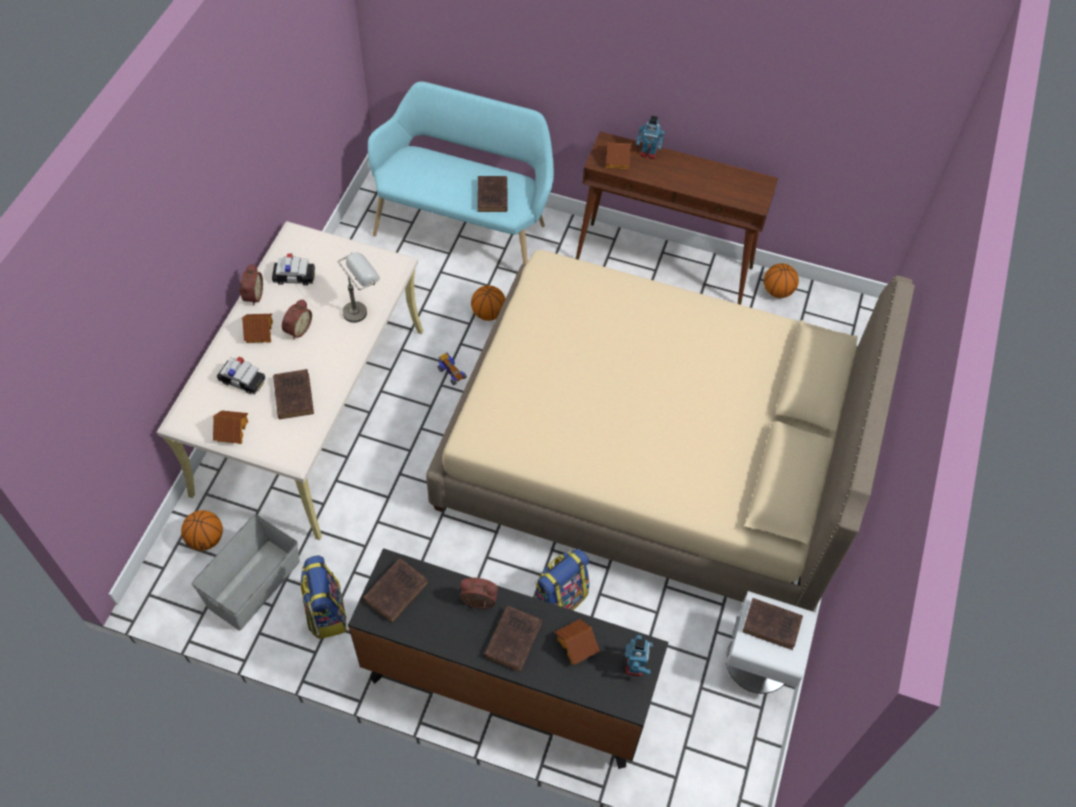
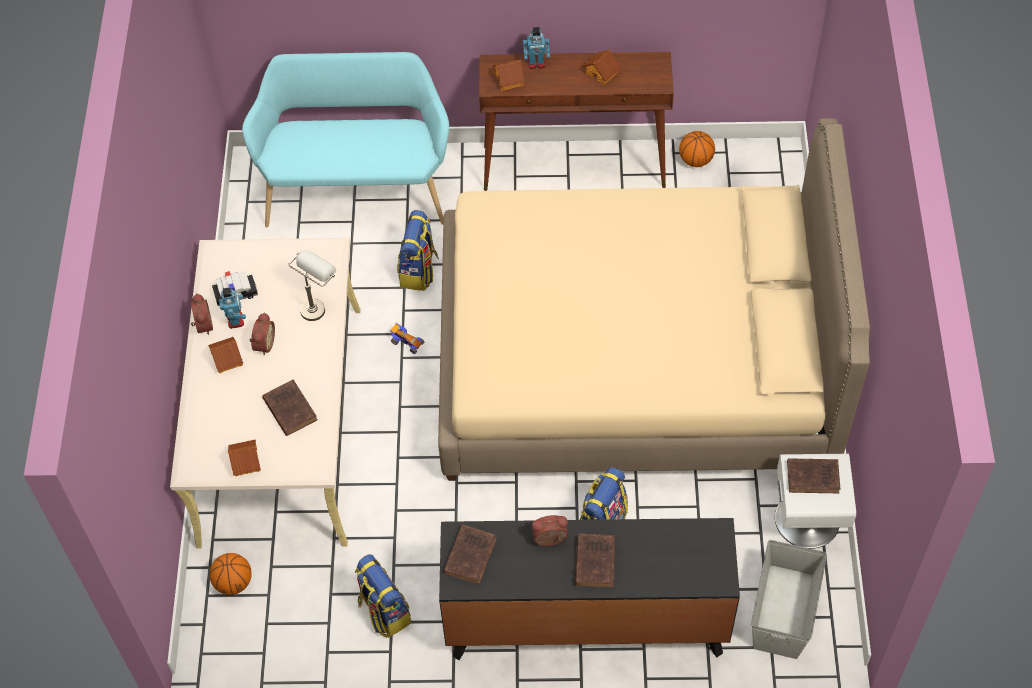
camera: 15 degrees left, 0 degrees up
(242, 381) = (233, 411): toy car -> none
(255, 584) = (302, 608): grey storage box -> grey storage box (784, 610)
(488, 314) = (419, 271): basketball -> backpack
(492, 197) = (389, 152): brown book -> none
(577, 645) = (654, 548): toy house -> toy house (601, 72)
(635, 665) = (712, 548): toy robot -> toy robot (236, 320)

